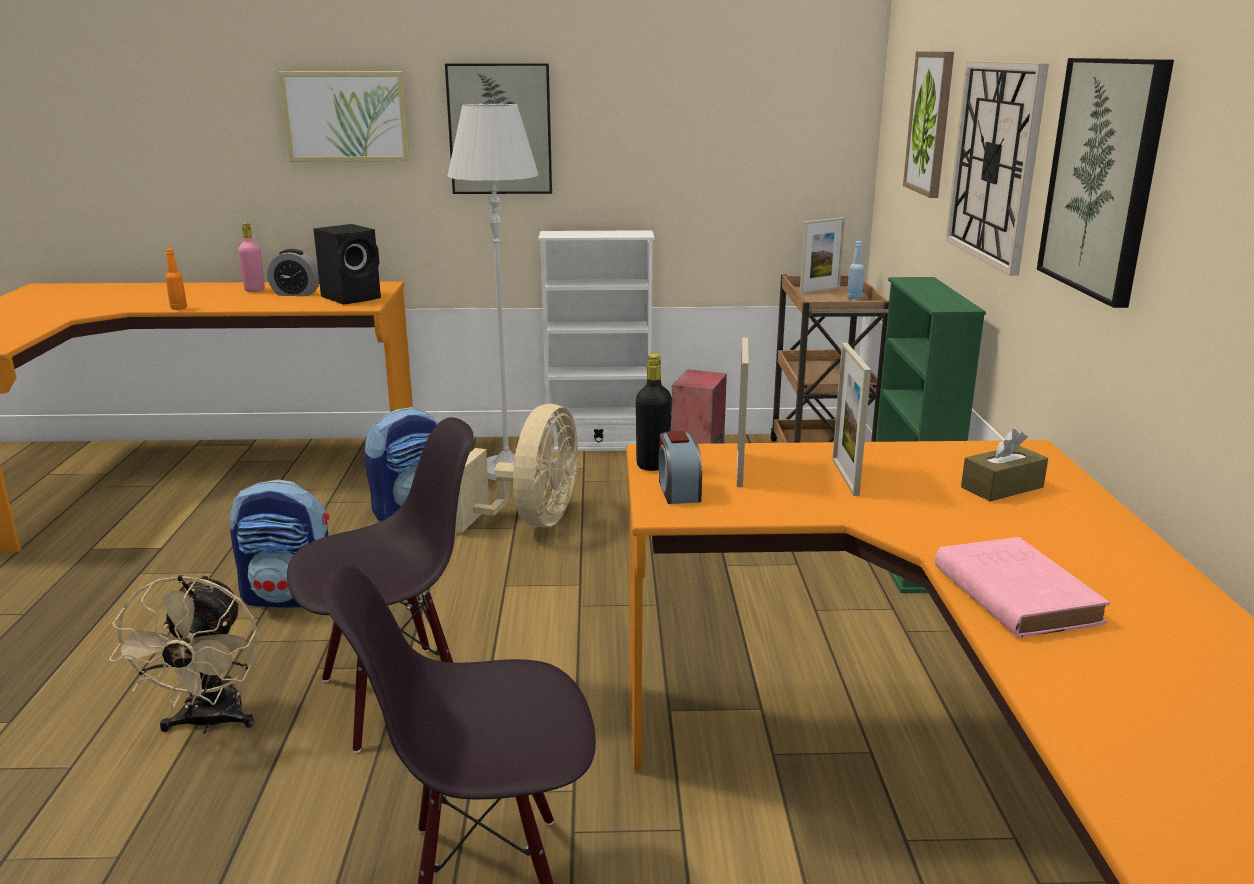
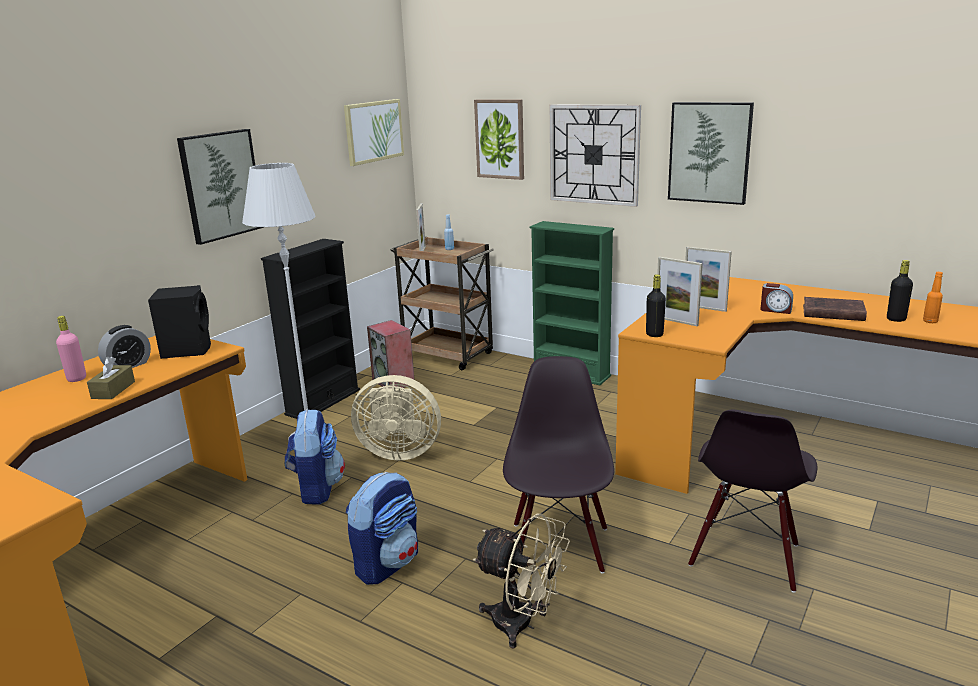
camera: 55 degrees left, 0 degrees up
(179, 308) = (74, 412): orange bottle -> orange bottle (930, 321)
(346, 116) = (103, 197): picture -> picture (373, 131)
(531, 521) = (399, 452): beige fan -> beige fan turned 135 degrees clockwise
(598, 444) = (323, 402): white bookcase -> black bookcase
(678, 490) = (691, 336): alarm clock -> alarm clock (775, 310)
(1002, 487) = (738, 290): brown tissue box -> brown tissue box (113, 390)
(1013, 592) = (831, 313): pink book -> brown book
(1101, 677) = (896, 319): none -> black bottle

